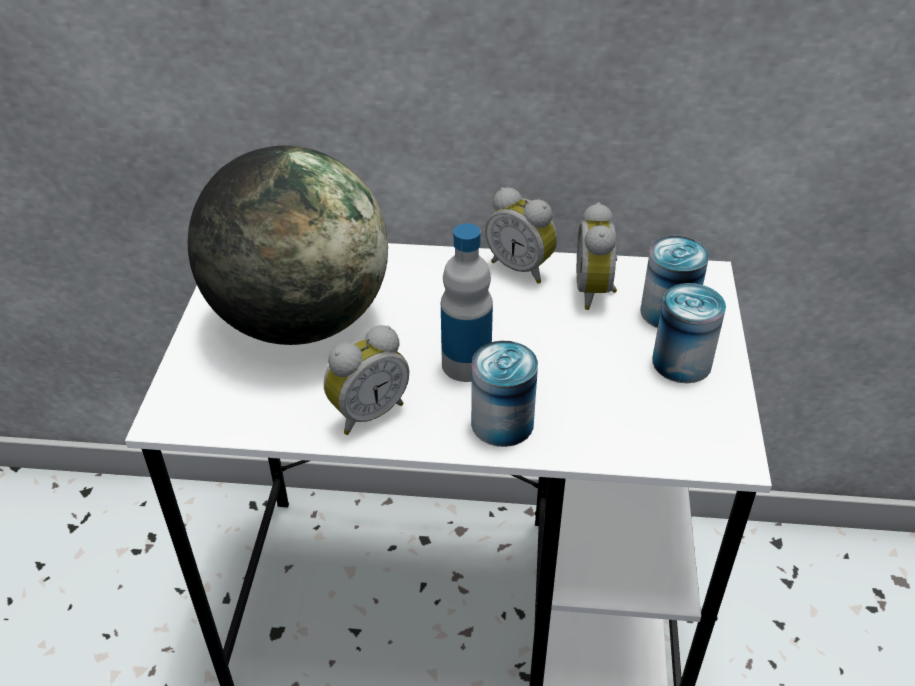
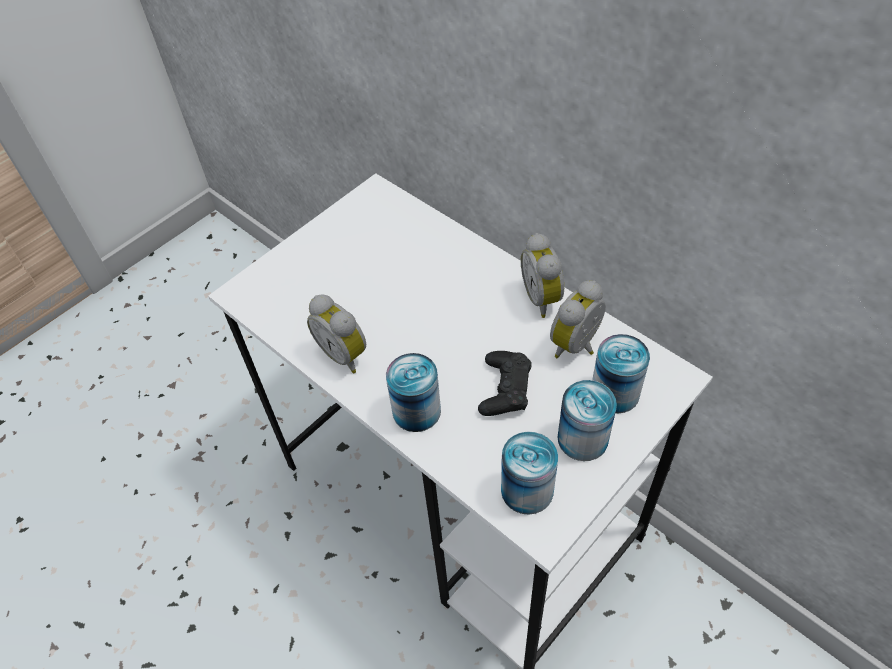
camera: 40 degrees right, 10 degrees up
(299, 322) = (364, 265): globe -> none
(367, 412) = (345, 353): alarm clock -> alarm clock turned 45 degrees clockwise
(466, 364) = (435, 354): bottle -> none
(568, 359) = (505, 389): none -> black game controller
(680, 431) = (527, 490): none -> can

